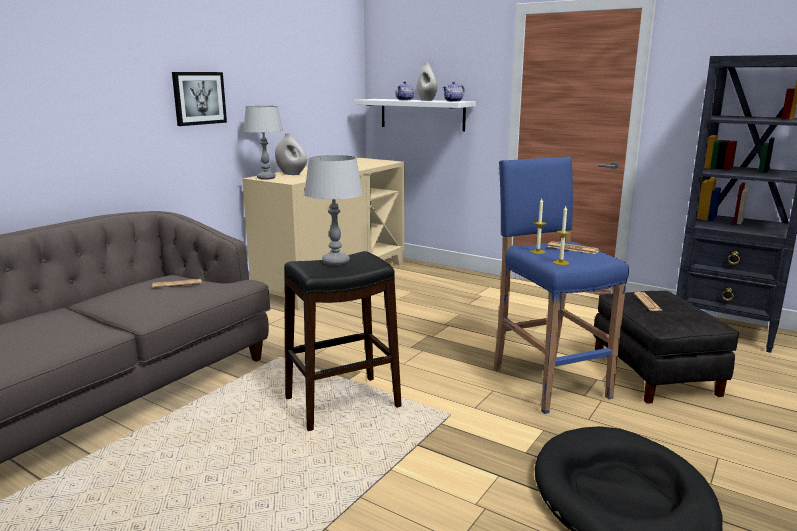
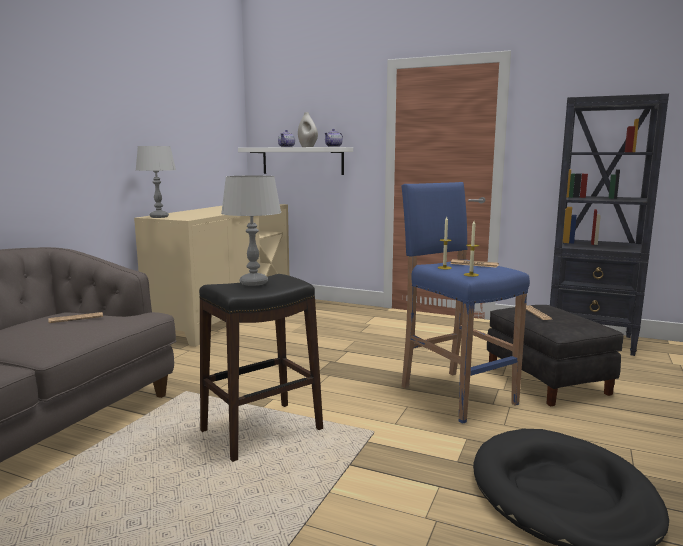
camera: 10 degrees left, 5 degrees down
(199, 98) = (90, 135): picture -> none
(291, 174) = (183, 214): white vase -> none

